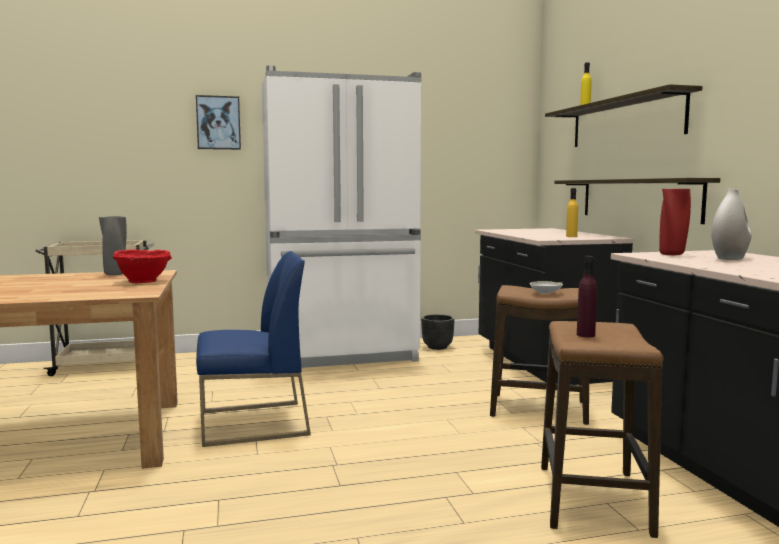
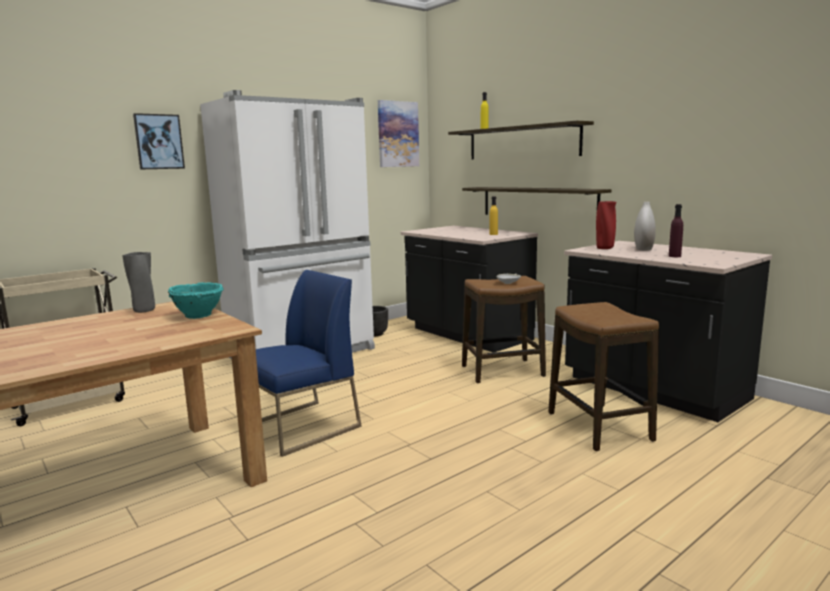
camera: 25 degrees left, 5 degrees up
(144, 281) = (199, 315): red bowl -> turquoise bowl
(495, 119) = (398, 134): none -> picture
(585, 335) = (595, 314): purple bottle -> purple bottle (674, 256)

